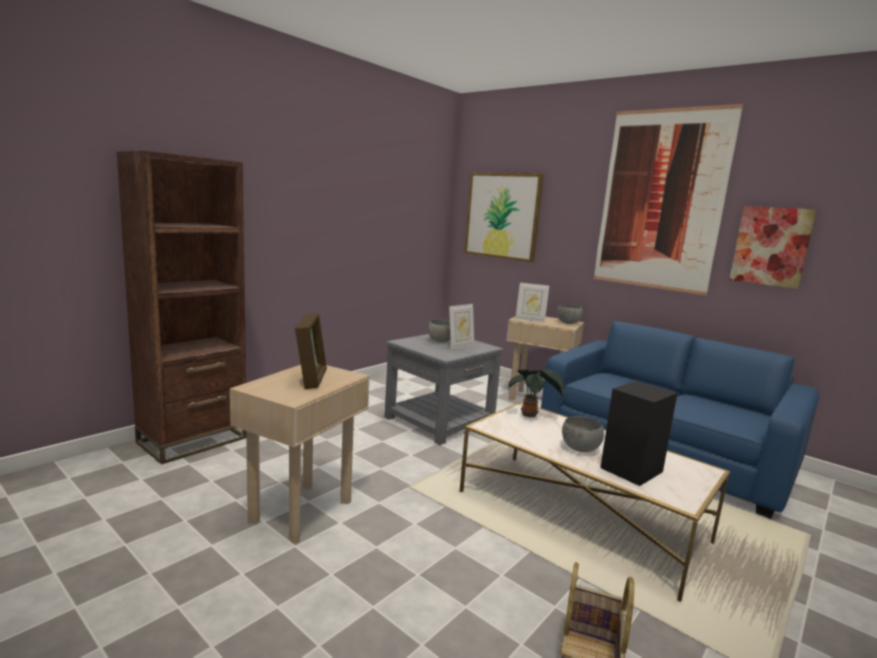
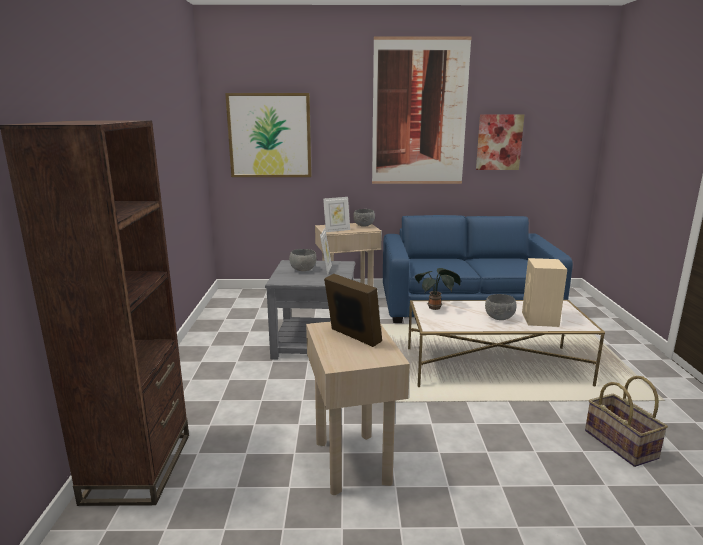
camera: 40 degrees left, 5 degrees up
(630, 470) = (540, 319): black speaker -> beige speaker

